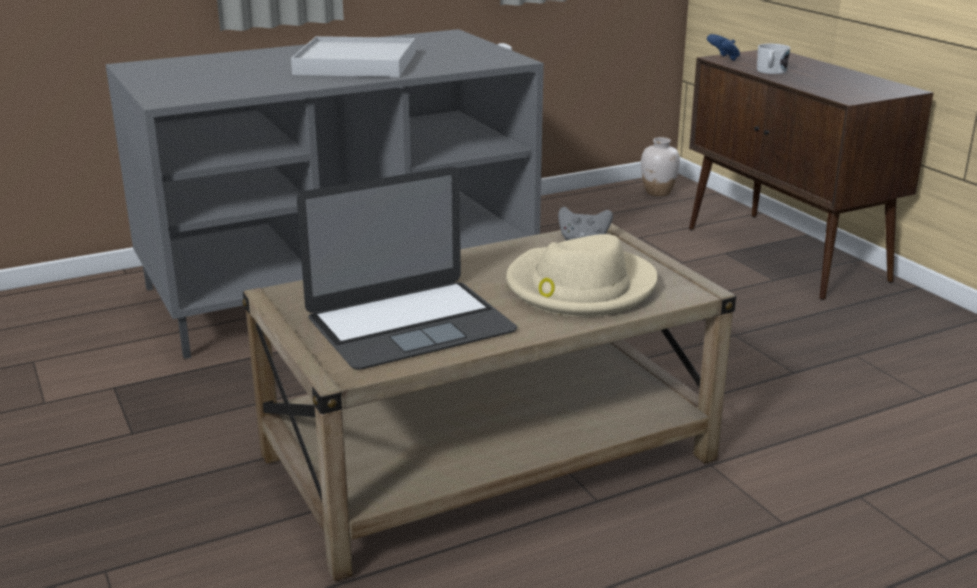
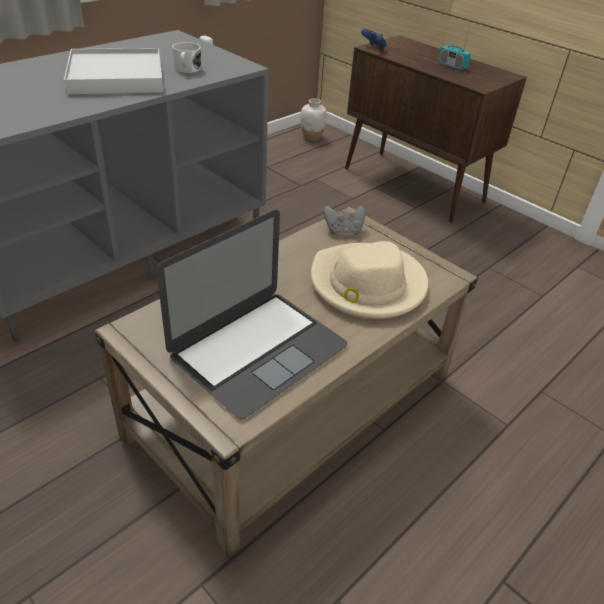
camera: 20 degrees left, 15 degrees up
(770, 71) = (413, 60): white mug -> white mug (187, 70)
(825, 78) = (452, 66): none -> radio

